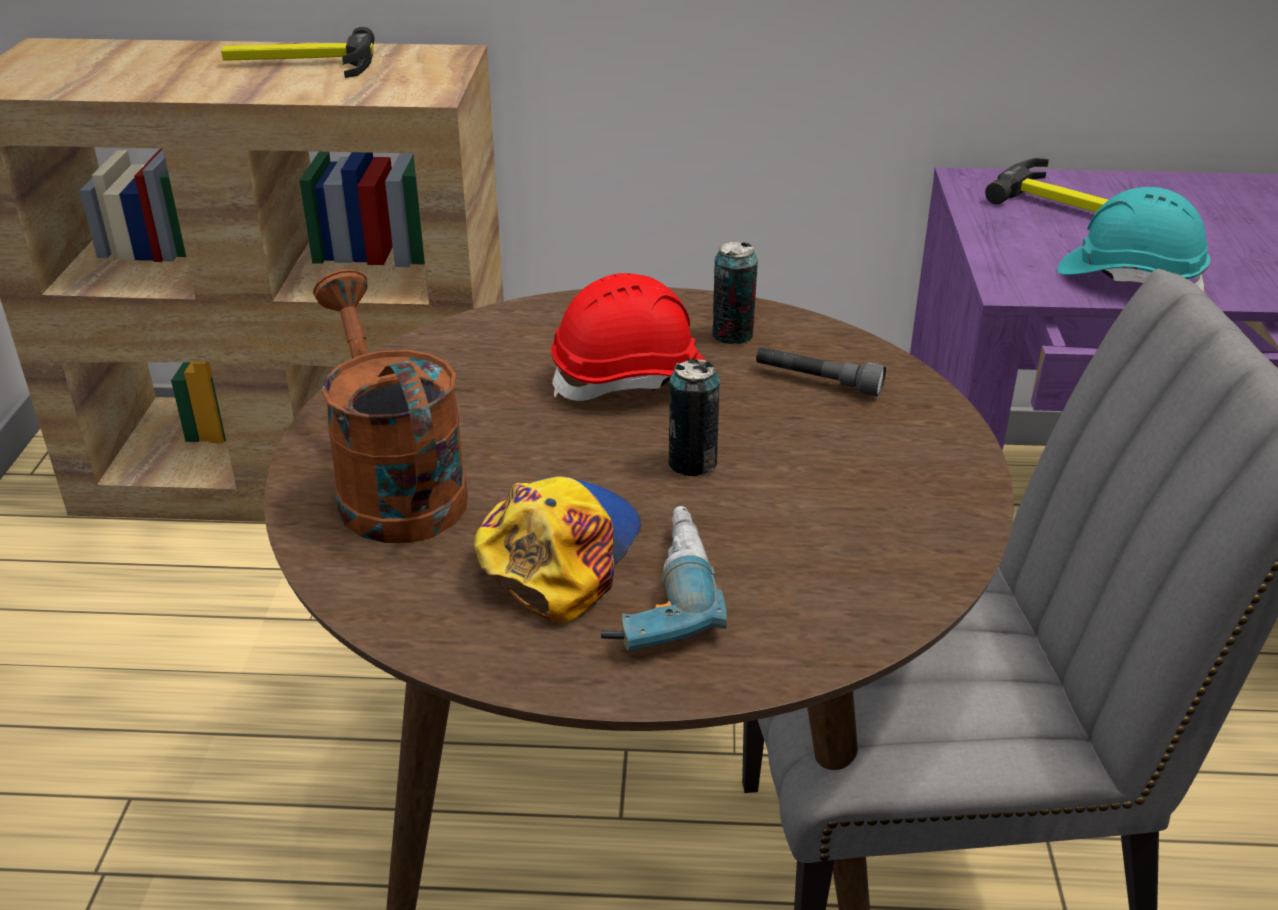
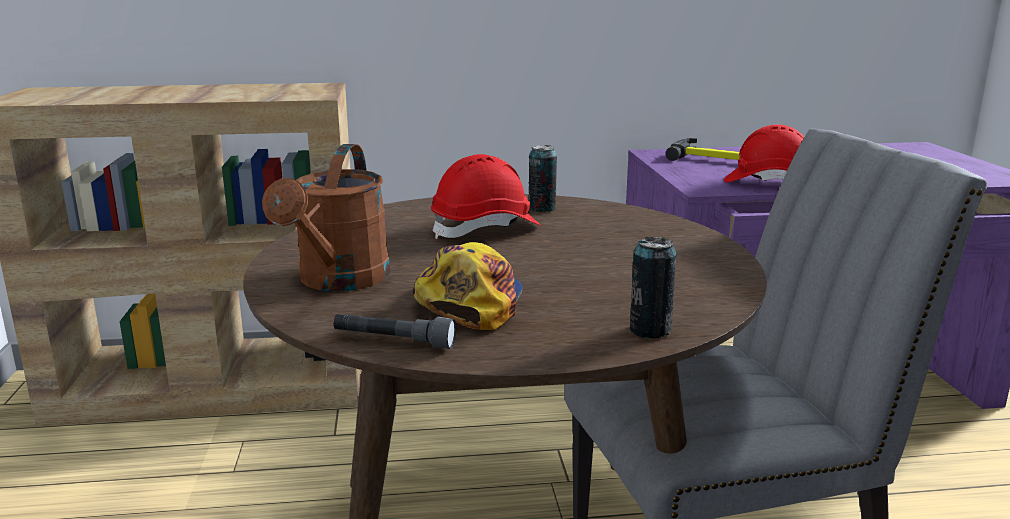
camera: 10 degrees left, 15 degrees down
(299, 65) = (223, 90): hammer -> none
(393, 486) = (339, 281): brown watering can -> brown watering can turned 135 degrees counterclockwise
(654, 591) = (546, 314): power drill -> none
(692, 463) = (543, 259): can -> can (650, 330)
(817, 381) = (606, 223): grey flashlight -> grey flashlight (393, 341)
(1129, 278) = (768, 183): turquoise hard hat -> red hard hat

